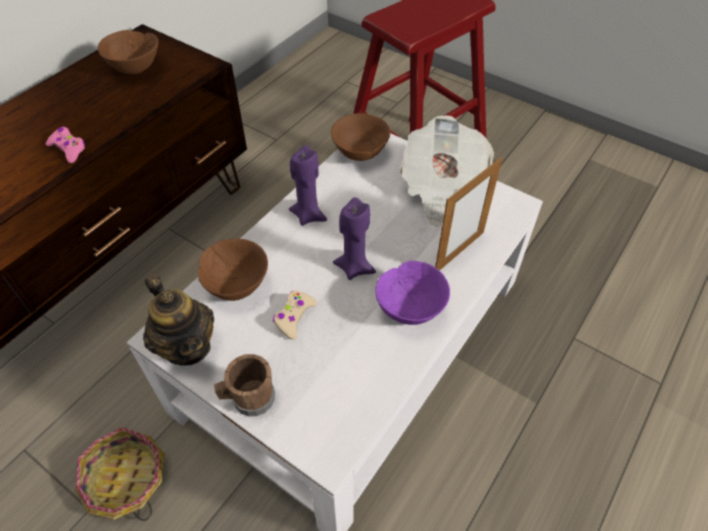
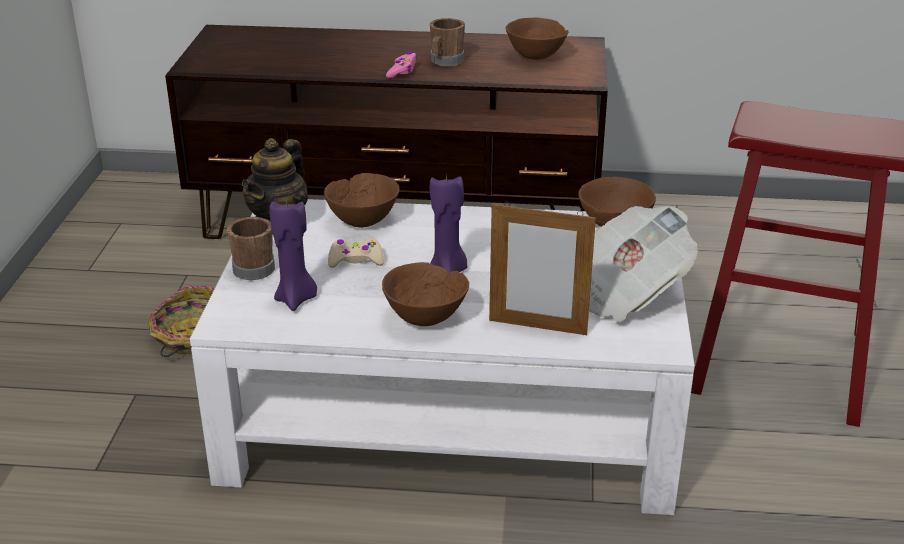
camera: 60 degrees right, 20 degrees down
(83, 117) = (445, 62): none -> brown mug
(308, 215) = (489, 226): purple candle -> purple candle (296, 299)
(410, 309) = (425, 318): purple bowl -> brown bowl

